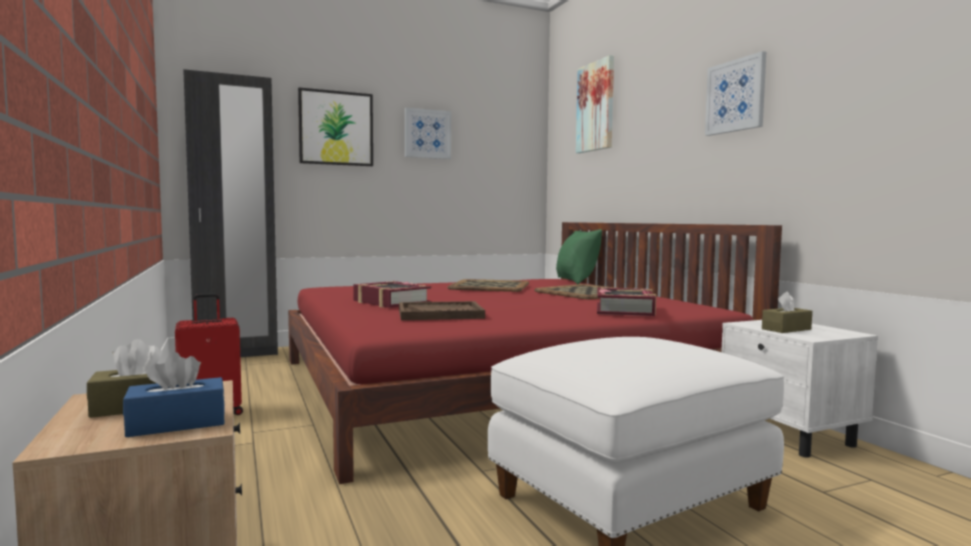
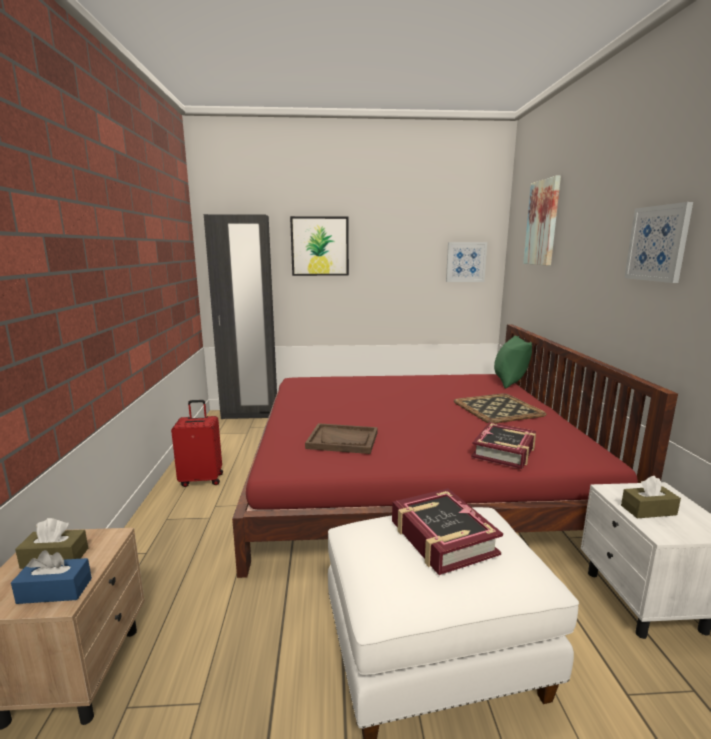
camera: 20 degrees right, 10 degrees up
(391, 302) = (324, 413): book -> book (442, 538)
(427, 134) = (394, 246): picture -> picture (465, 262)
(489, 286) = (422, 389): tray -> none

